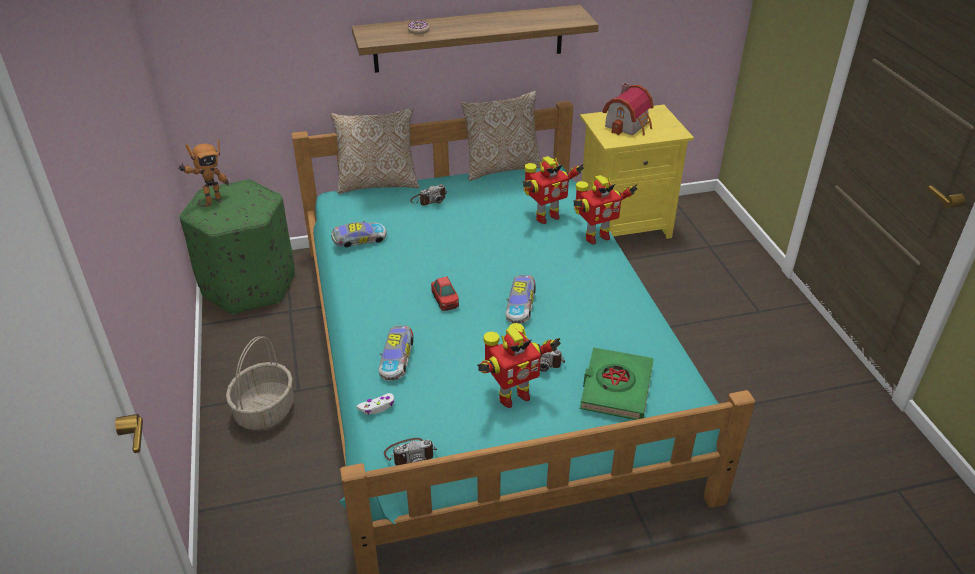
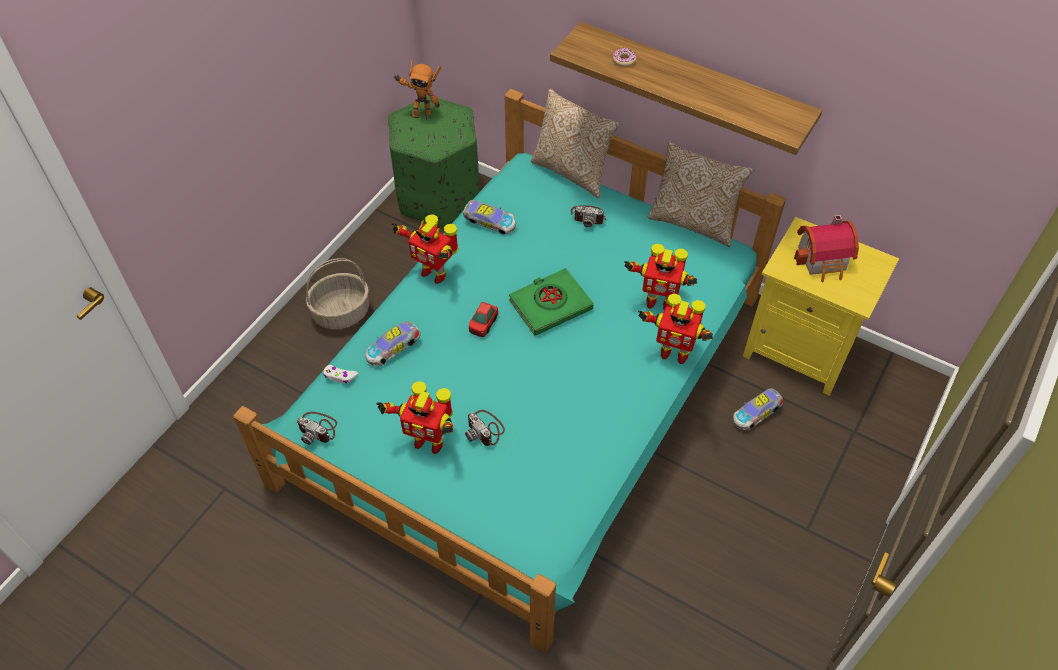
camera: 45 degrees right, 15 degrees up
(359, 294) = (434, 272): none -> toy robot
(520, 306) = (529, 371): toy car -> toy car (756, 413)
(615, 388) = (503, 496): green book -> green book (550, 305)

